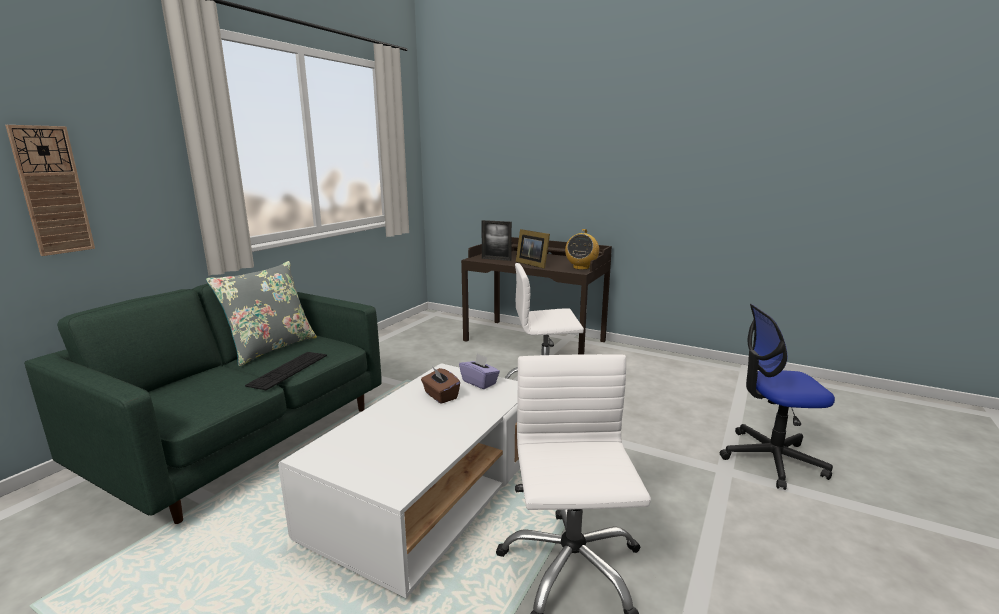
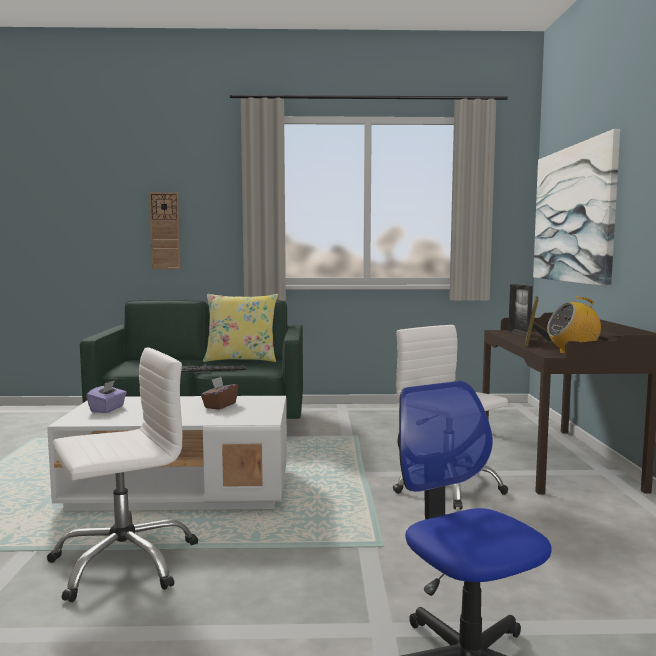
camera: 60 degrees right, 10 degrees down
(271, 348) = (241, 360): grey pillow -> yellow pillow
(479, 382) = (260, 410): purple tissue box -> purple tissue box (107, 409)
(486, 160) = (572, 214): none -> picture

